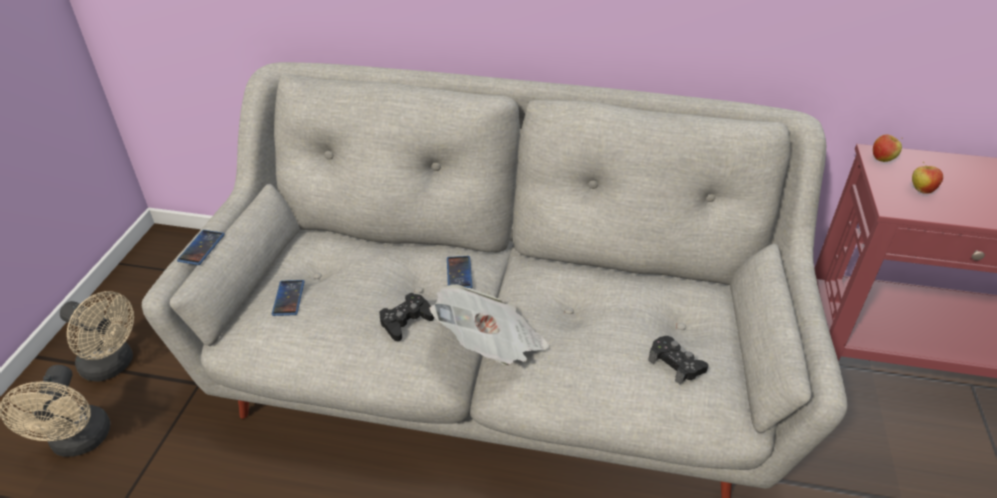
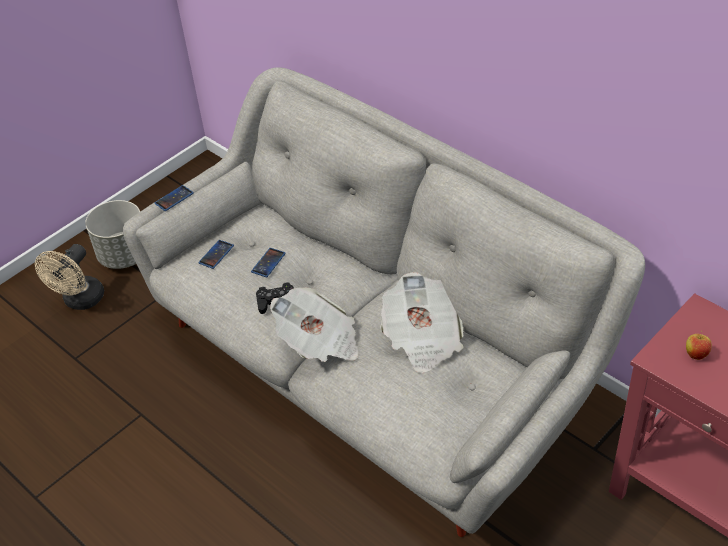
camera: 35 degrees right, 5 degrees up
(113, 365) = (124, 255): beige fan -> grey planter
(459, 273) = (340, 280): phone -> phone (268, 263)
(602, 295) = (423, 338): none -> newspaper
(676, 364) = (428, 409): black game controller -> none
(882, 159) = (698, 315): apple -> none

